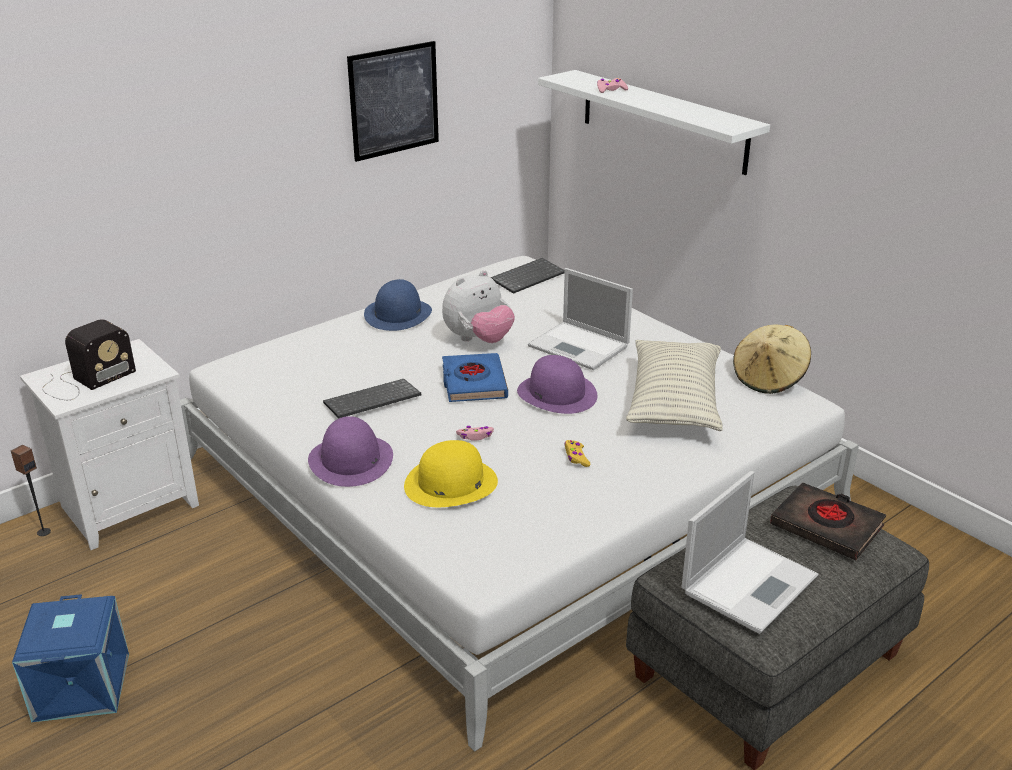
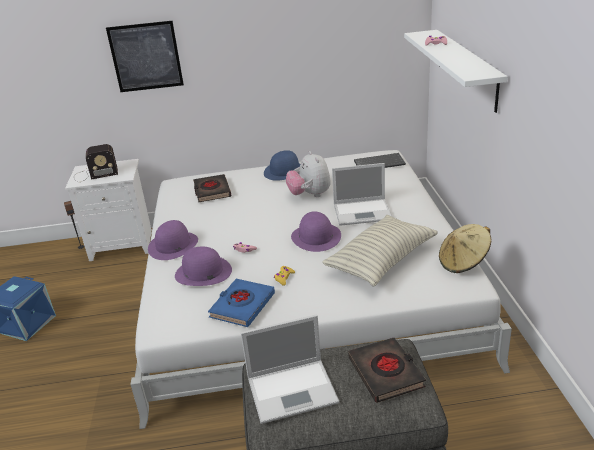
camera: 35 degrees right, 0 degrees up
(311, 367) = (212, 191): none -> black book
(372, 402) = (217, 217): keyboard -> none
(394, 100) = (303, 41): picture -> picture (146, 57)
(450, 483) = (203, 272): yellow hat -> purple hat
(473, 383) = (278, 219): blue book -> blue book (242, 306)
(478, 340) = (310, 195): plush toy -> plush toy turned 75 degrees clockwise
(580, 346) = (363, 212): laptop -> laptop turned 75 degrees counterclockwise

